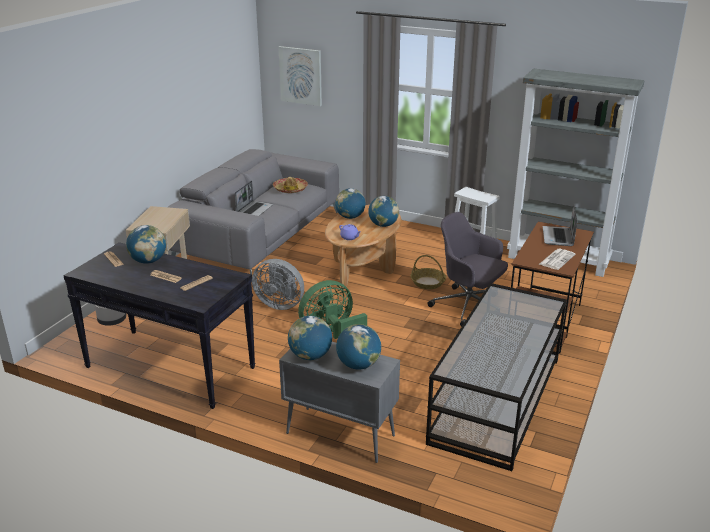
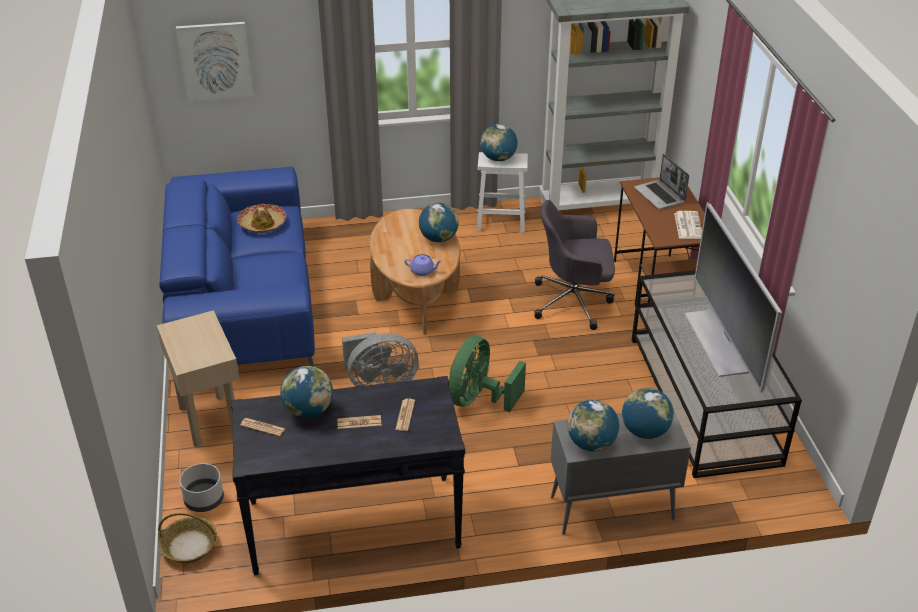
camera: 35 degrees left, 10 degrees up
(254, 209) = (257, 272): laptop -> none
(260, 236) = (243, 299): grey sofa -> blue sofa
(350, 217) = (389, 241): globe -> globe (498, 158)
(428, 283) = (504, 288): basket -> basket (190, 546)
(498, 340) = (717, 342): none -> television

